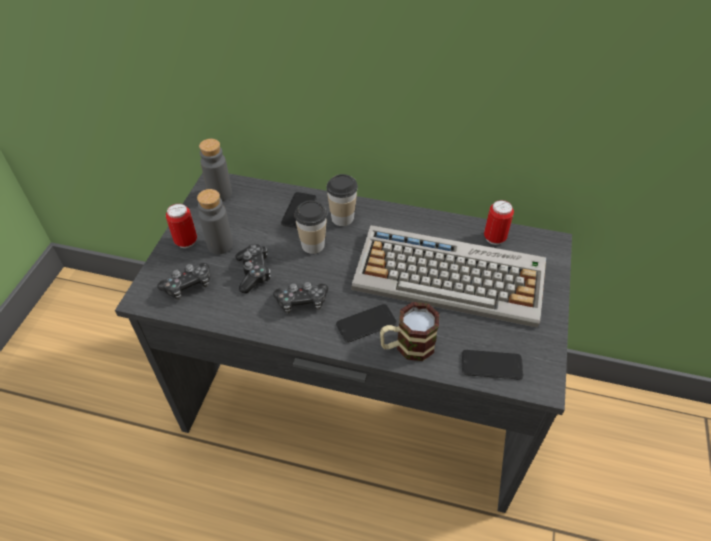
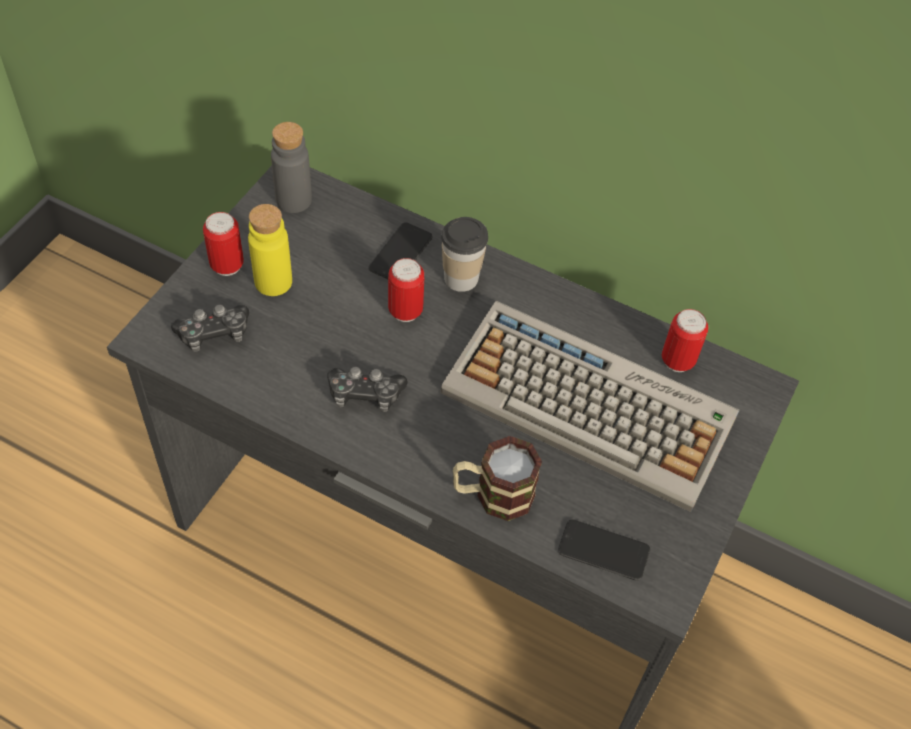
camera: 10 degrees right, 5 degrees up
(220, 245) = (273, 282): grey bottle -> yellow bottle
(254, 272) = (310, 335): game controller -> none
(313, 245) = (405, 311): cup -> can
(366, 324) = (446, 448): phone -> none

